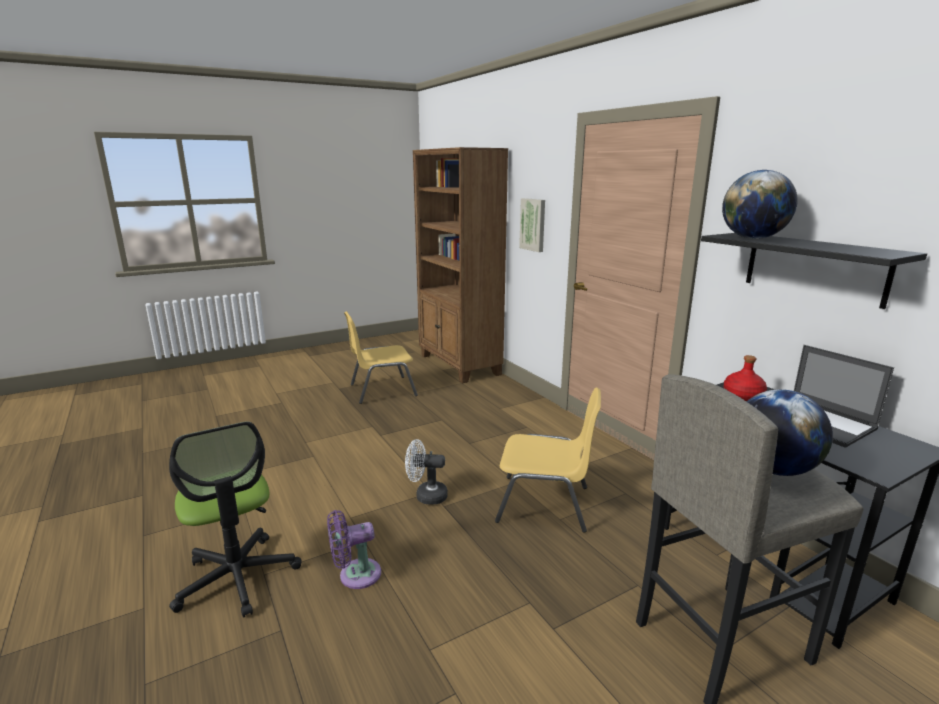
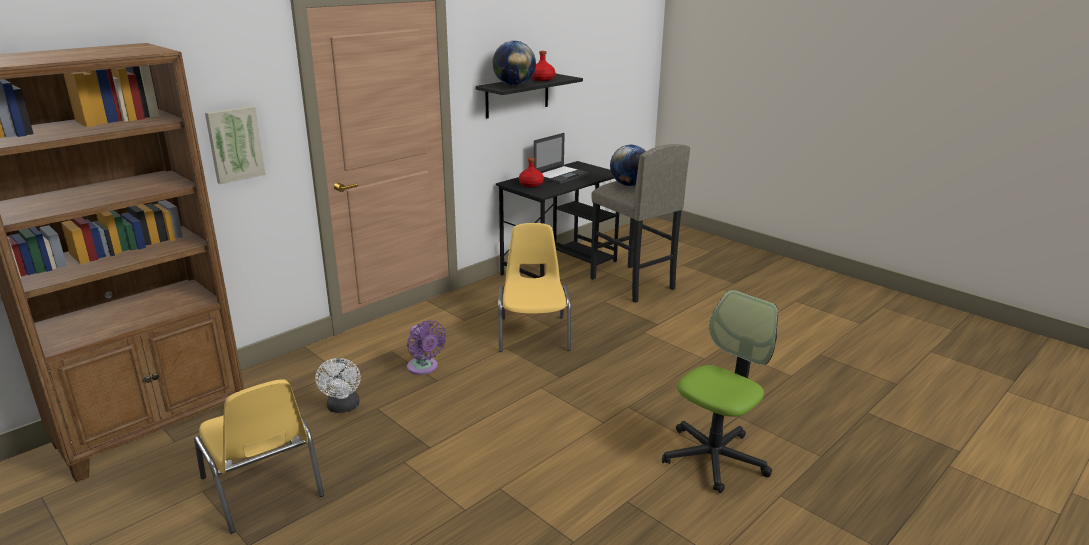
camera: 105 degrees left, 5 degrees up
(355, 575) = (668, 400): purple fan -> purple fan (424, 368)
(426, 496) = (549, 388): white fan -> white fan (343, 408)
(830, 246) = (542, 79): none -> red bottle

